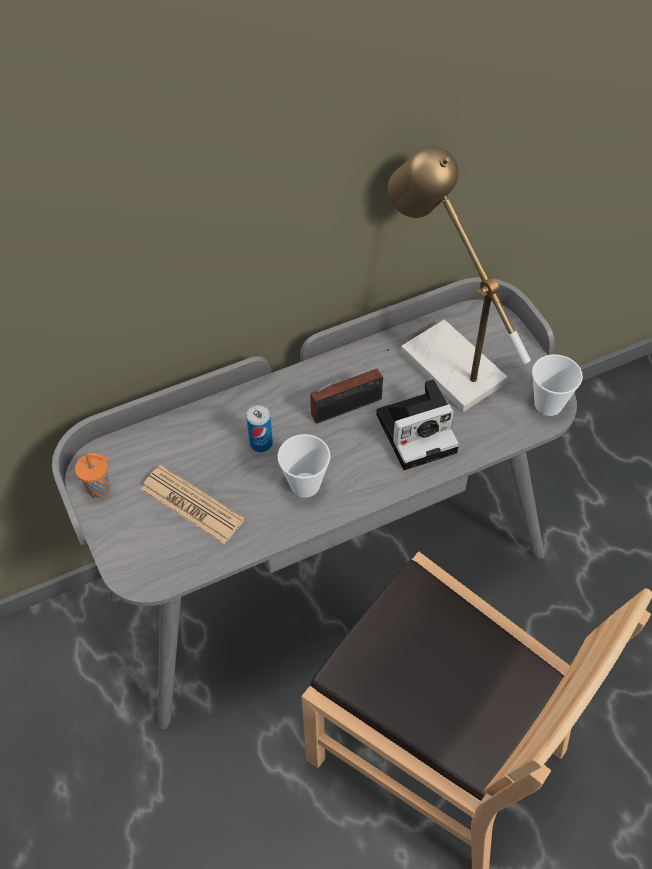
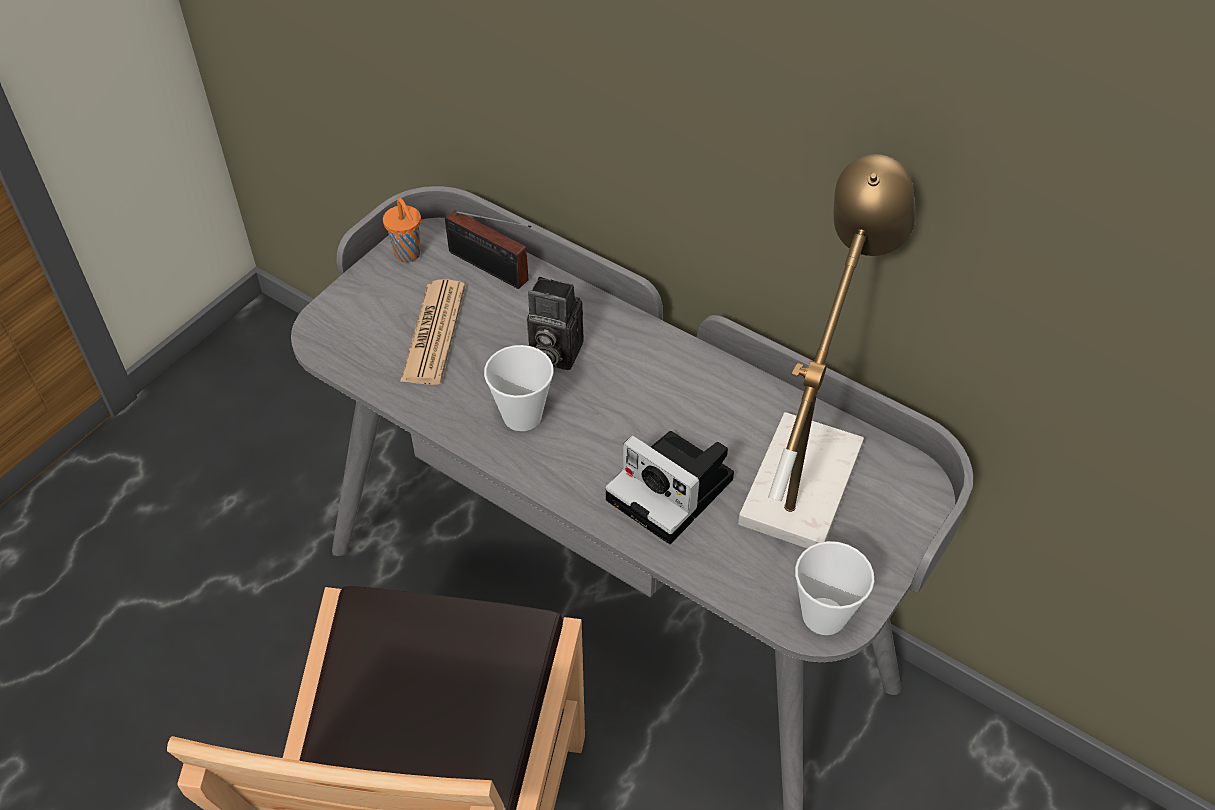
camera: 60 degrees right, 5 degrees down
(261, 443) = (552, 353): can -> camera
(351, 406) = (663, 409): radio -> radio (491, 269)

